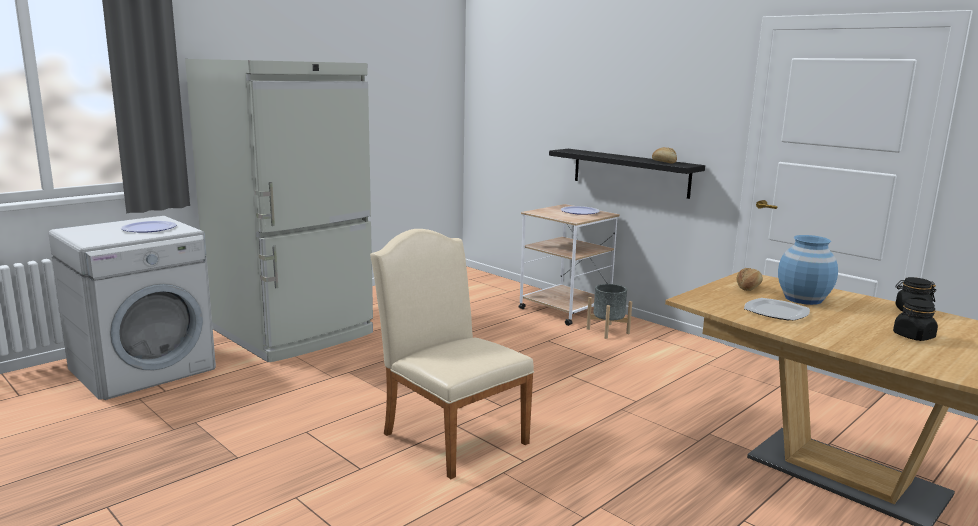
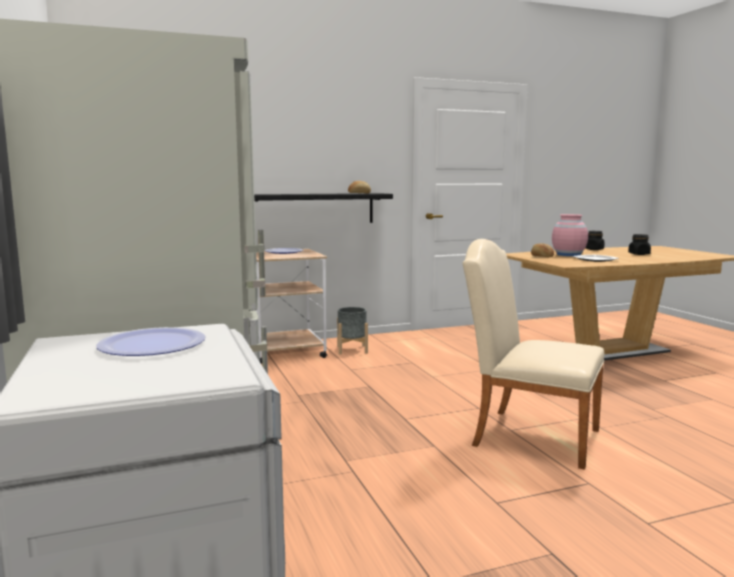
camera: 65 degrees left, 5 degrees down
(449, 434) = (527, 435): beige chair -> beige chair turned 45 degrees clockwise
(803, 299) = (568, 254): blue vase -> pink vase

